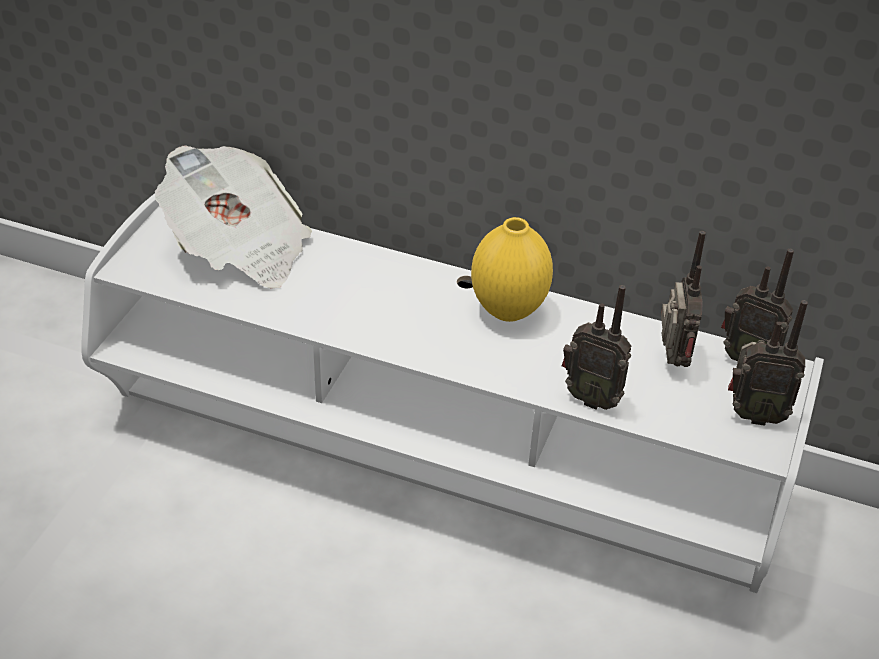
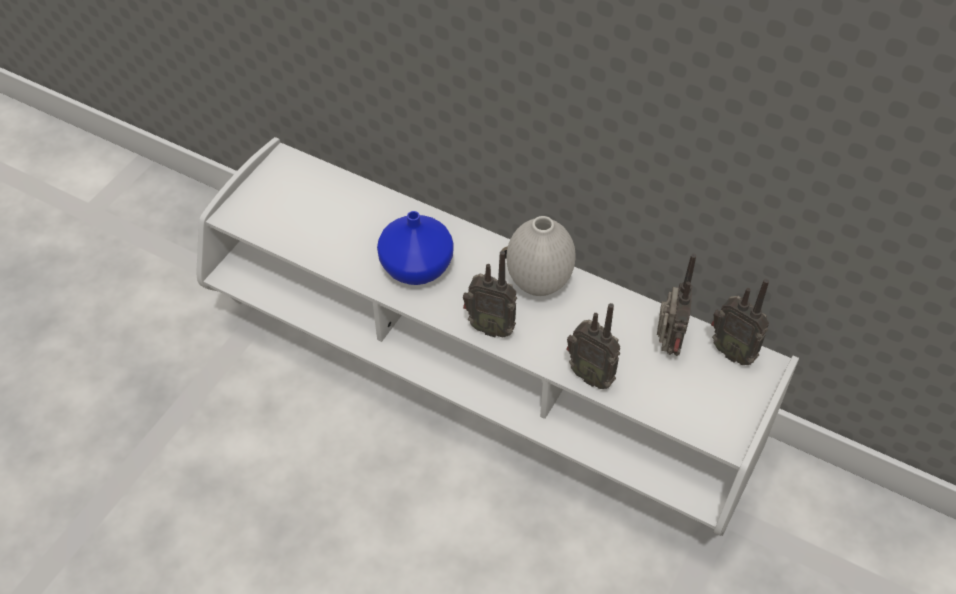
camera: 10 degrees right, 10 degrees up
(239, 247) = (326, 203): newspaper -> none
(360, 303) = (417, 266): none -> blue vase
(508, 309) = (539, 283): yellow vase -> white vase
(754, 414) = (726, 405): radio -> radio (490, 327)

